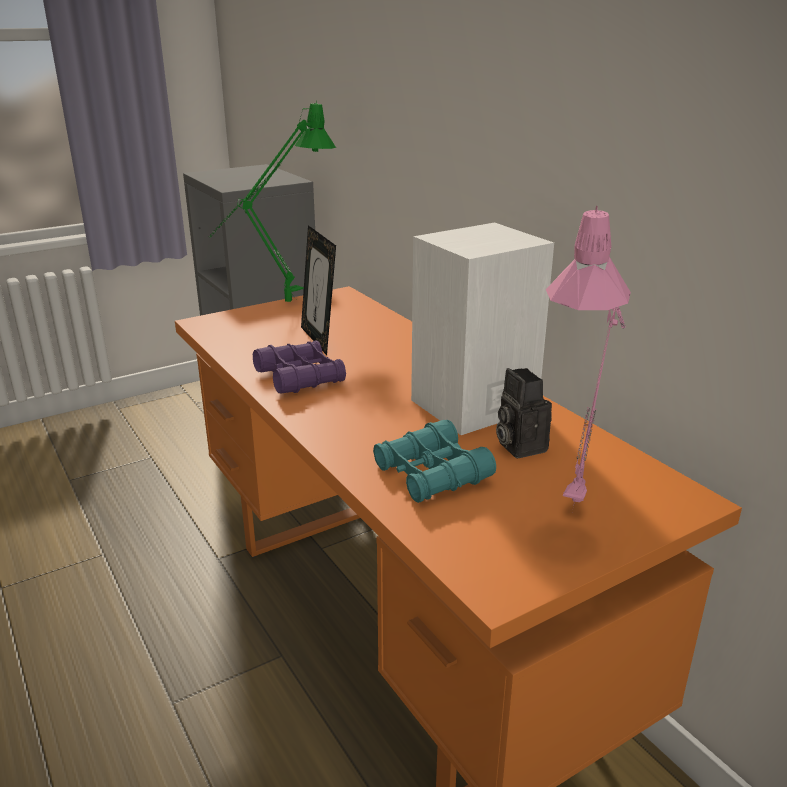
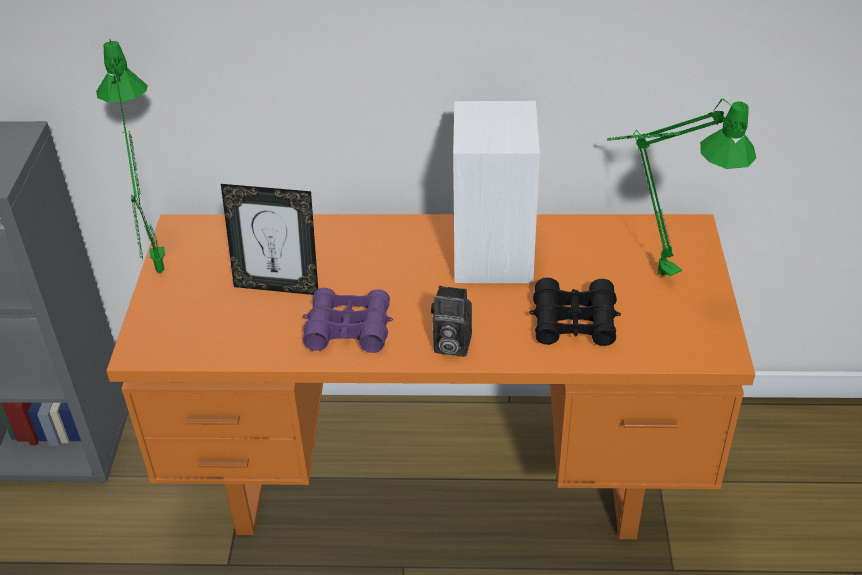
camera: 55 degrees left, 15 degrees up
(432, 473) = (574, 322): turquoise binoculars -> black binoculars
(518, 445) = (571, 263): camera -> camera (450, 345)
(580, 495) = (652, 269): pink table lamp -> green table lamp

